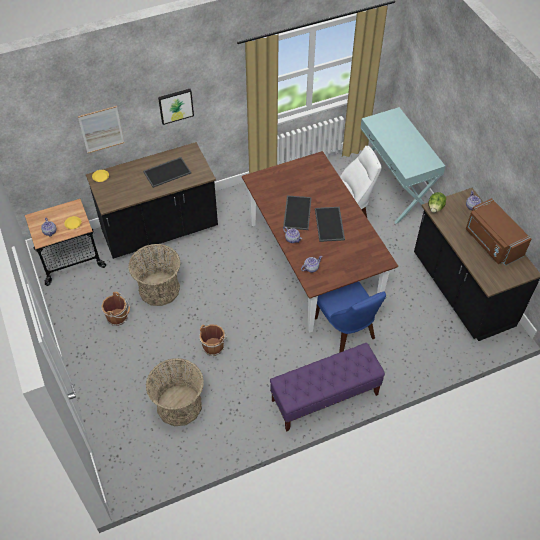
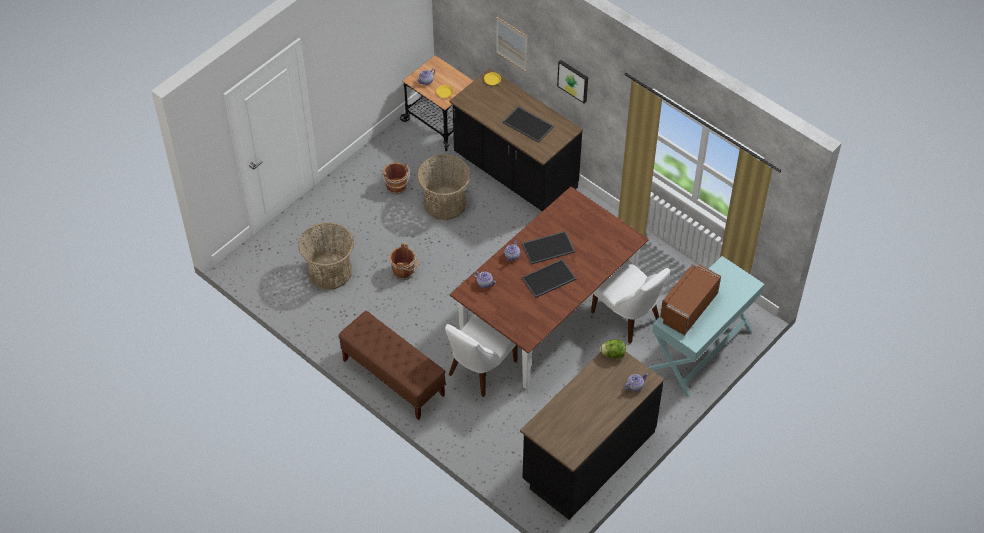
camera: 65 degrees right, 0 degrees up
(324, 398) = (393, 378): purple bench -> brown bench
(346, 330) = (480, 369): blue chair -> white chair
(492, 243) = (593, 416): brown microwave -> brown microwave (687, 308)

